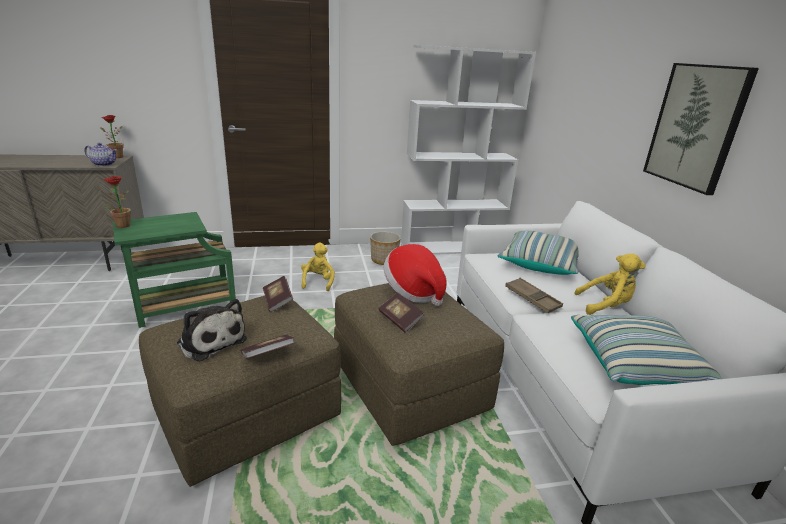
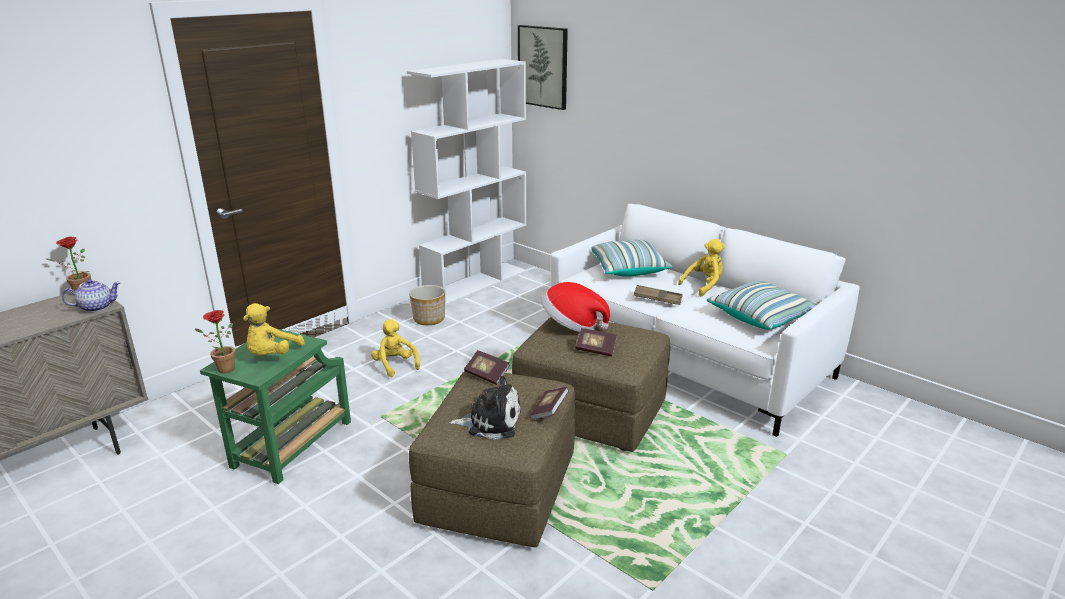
camera: 35 degrees left, 0 degrees up
(160, 227) = (272, 355): none -> yellow plush toy
(696, 126) = (720, 130): picture -> picture (543, 67)

